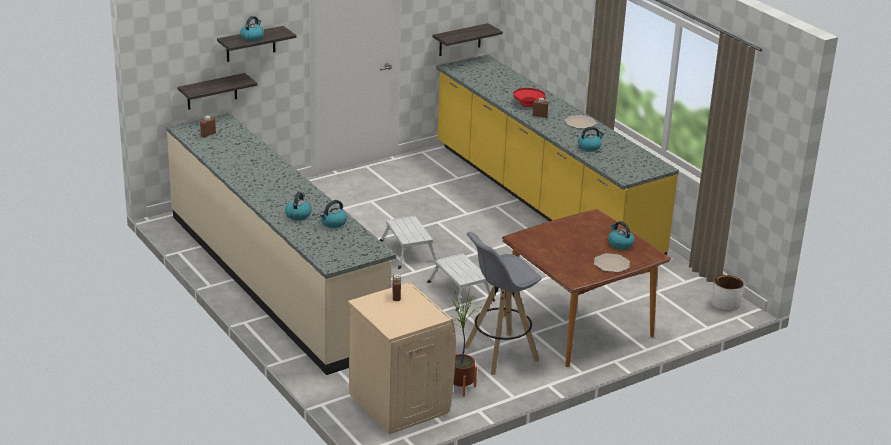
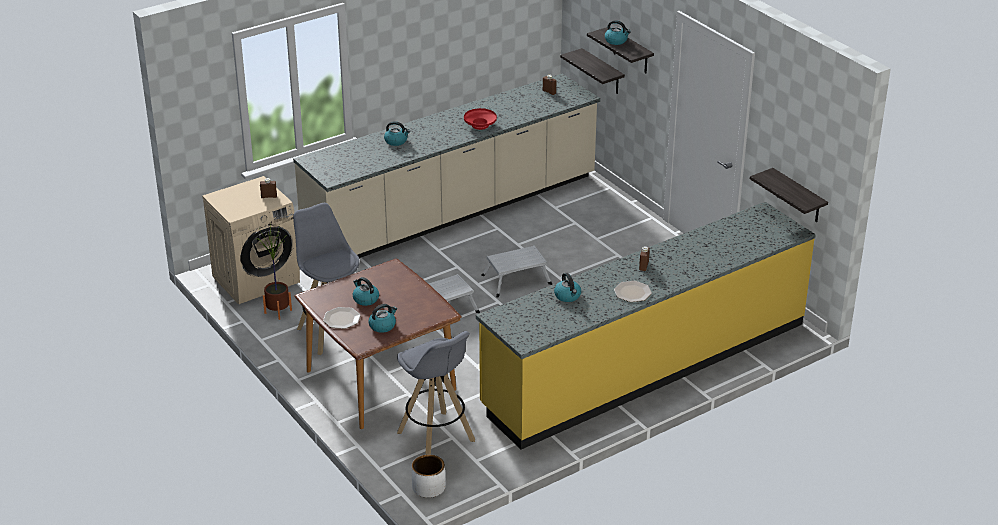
camera: 90 degrees right, 5 degrees up
(333, 223) = (381, 157): kettle -> kettle (365, 299)
(528, 103) = (676, 259): red bowl -> red bowl (480, 125)
(658, 299) = (436, 438): none -> grey stool

